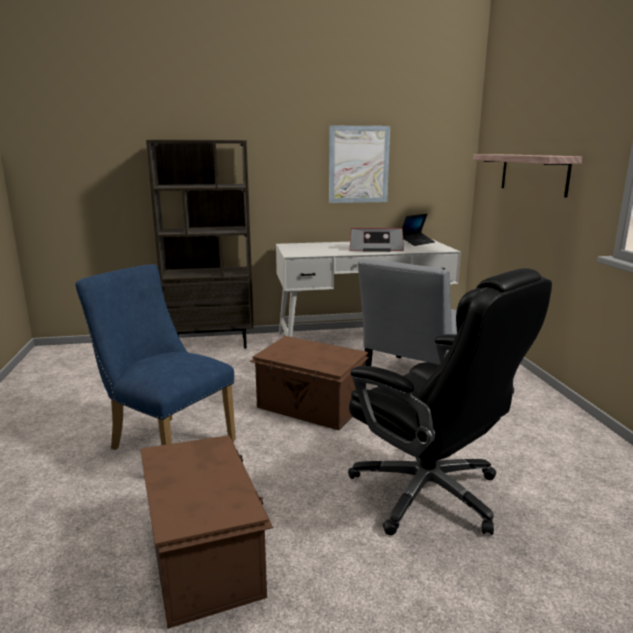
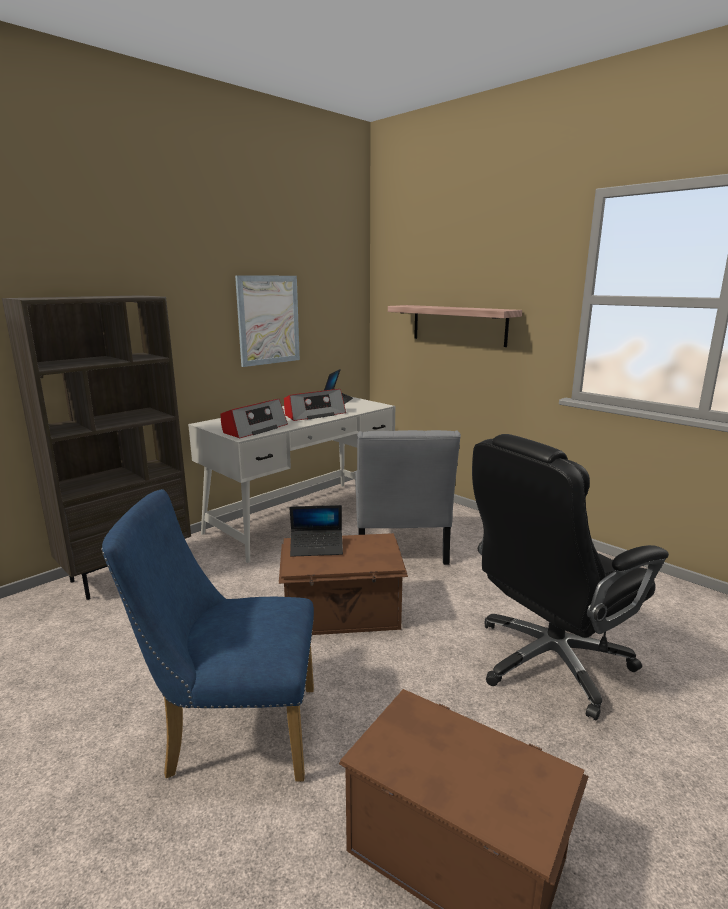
camera: 35 degrees left, 0 degrees up
(298, 346) = (317, 548): none -> laptop
(311, 252) = (254, 429): none -> radio
(430, 493) = (548, 662): black office chair -> black office chair turned 135 degrees clockwise

